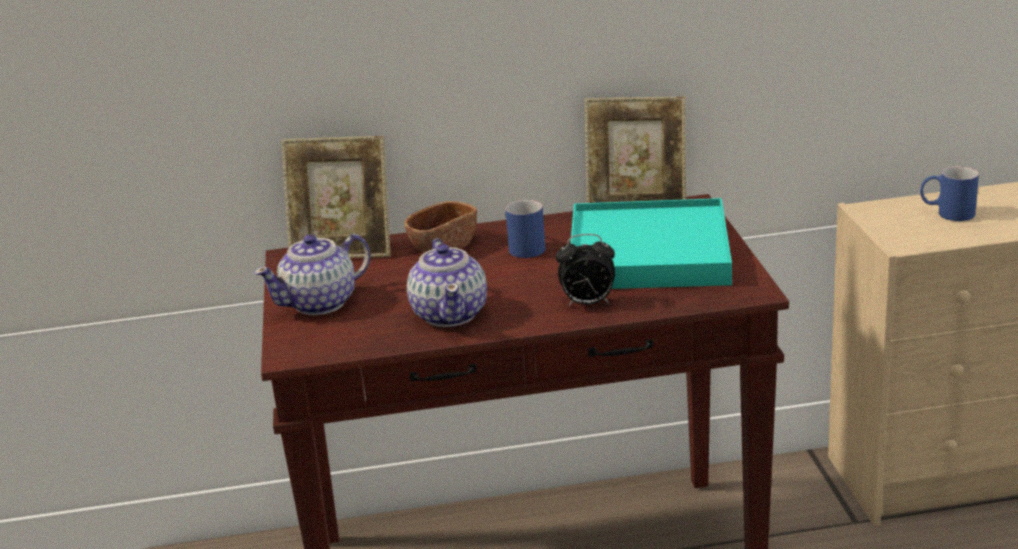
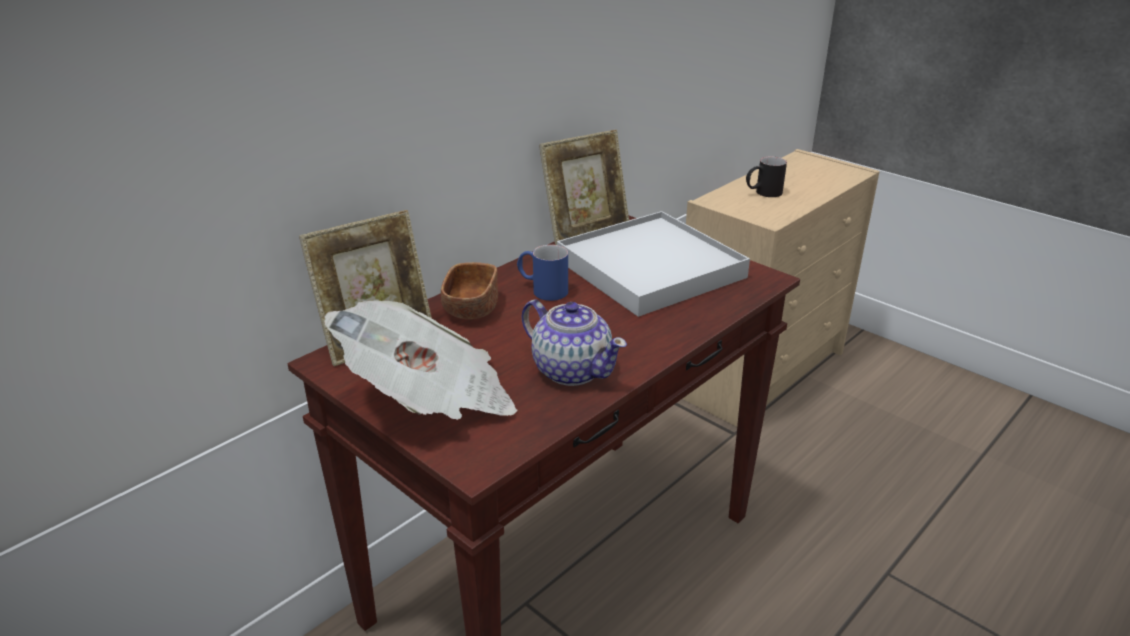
camera: 40 degrees left, 5 degrees up
(321, 303) = (430, 400): teapot -> newspaper
(587, 304) = (670, 324): alarm clock -> none
(648, 253) = (650, 269): turquoise tray -> white tray
(946, 213) = (763, 193): blue mug -> black mug

